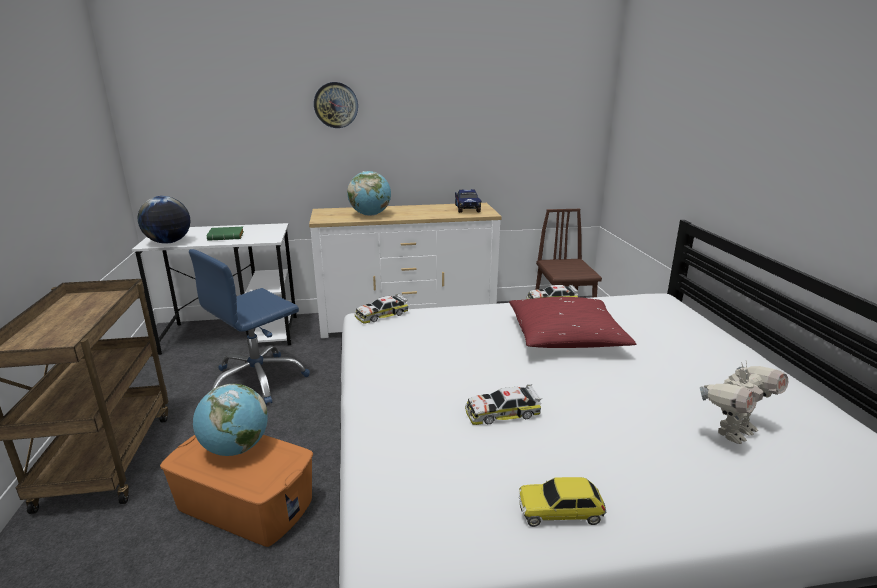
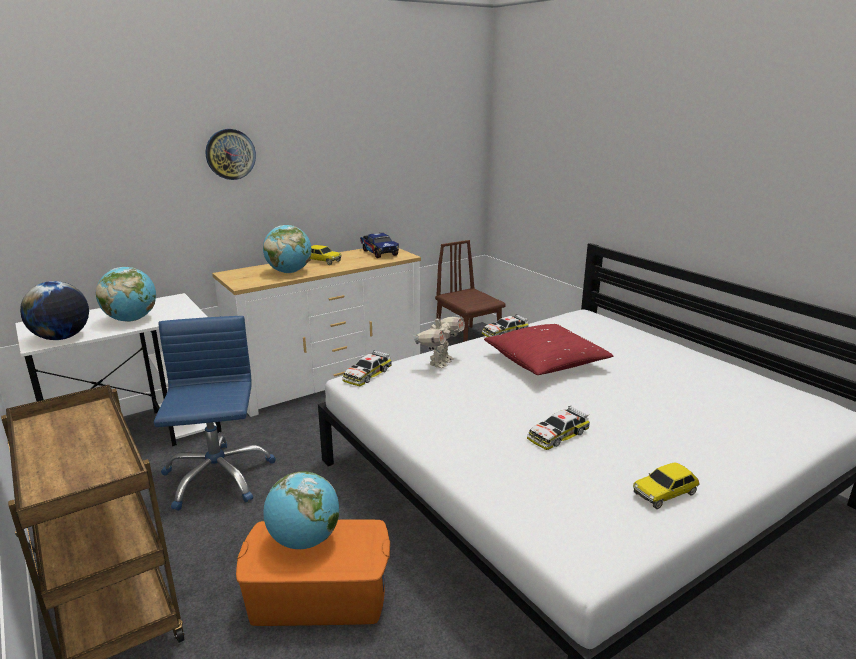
camera: 25 degrees left, 0 degrees up
(227, 237) = (131, 320): green book -> globe
(258, 380) = (217, 477): blue office chair -> blue office chair turned 150 degrees clockwise
(409, 209) = (322, 261): none -> toy car
(733, 431) = (719, 407): toy robot -> toy robot (439, 363)

